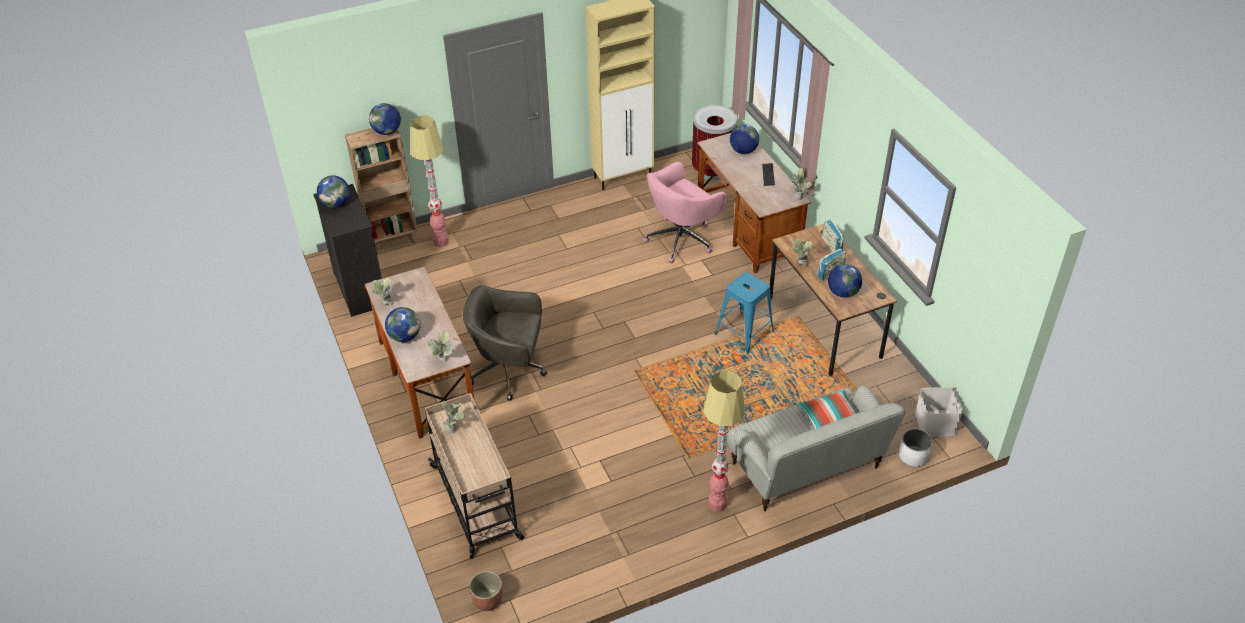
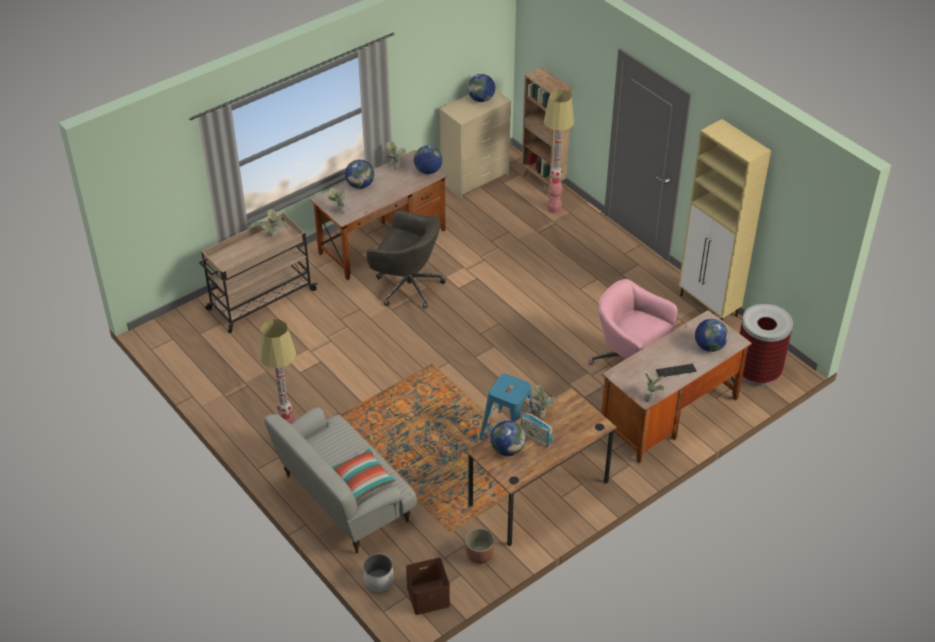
camera: 75 degrees right, 0 degrees up
(360, 289) = (475, 179): black dresser -> beige dresser
(387, 132) = (555, 87): globe -> globe (428, 171)
(488, 600) = (170, 327): planter -> planter (479, 555)
(509, 371) = (407, 286): grey office chair -> grey office chair turned 120 degrees clockwise
(831, 245) = (579, 433): radio -> none
(936, 423) = (427, 597): white storage box -> brown storage box

